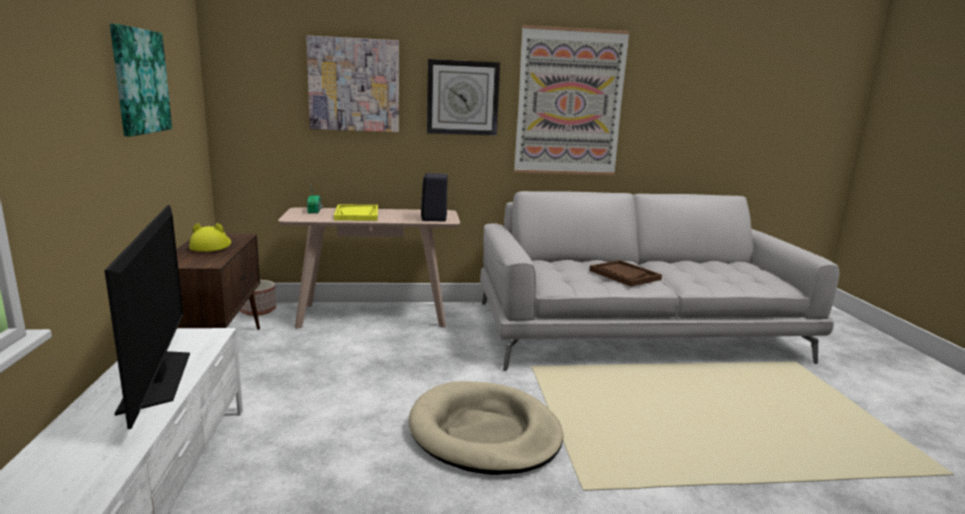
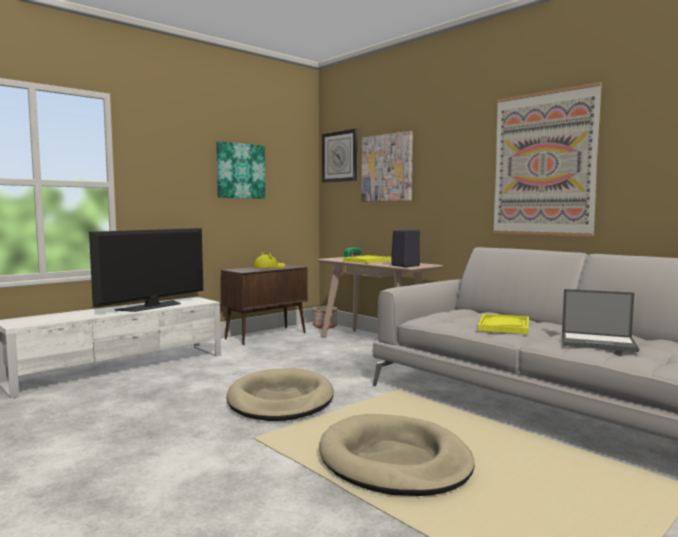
camera: 55 degrees right, 10 degrees down
(462, 98) = (454, 169): wall clock -> wall clock (340, 156)
(624, 275) = (503, 326): brown tray -> yellow tray
(695, 436) = (394, 461): none -> beige dog bed
(706, 275) = (598, 342): none -> laptop

